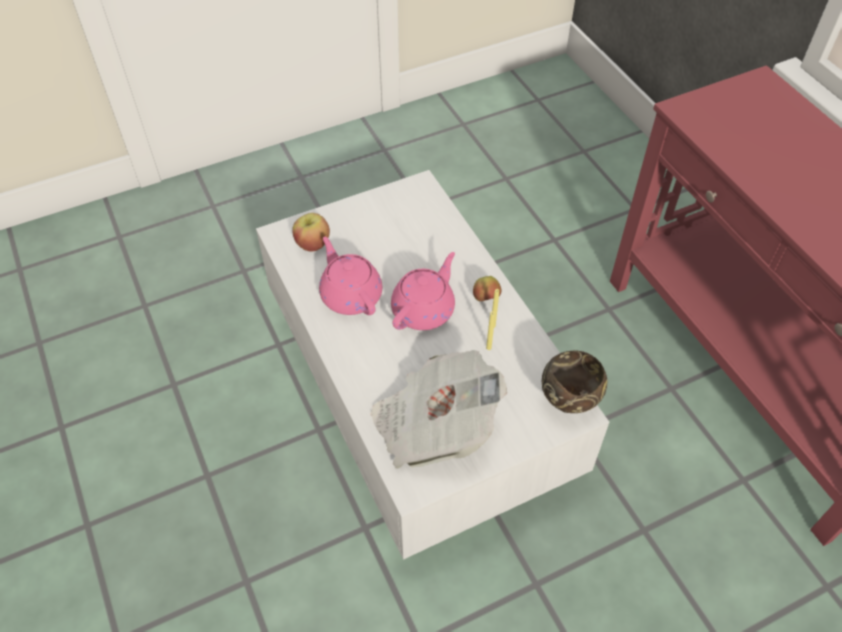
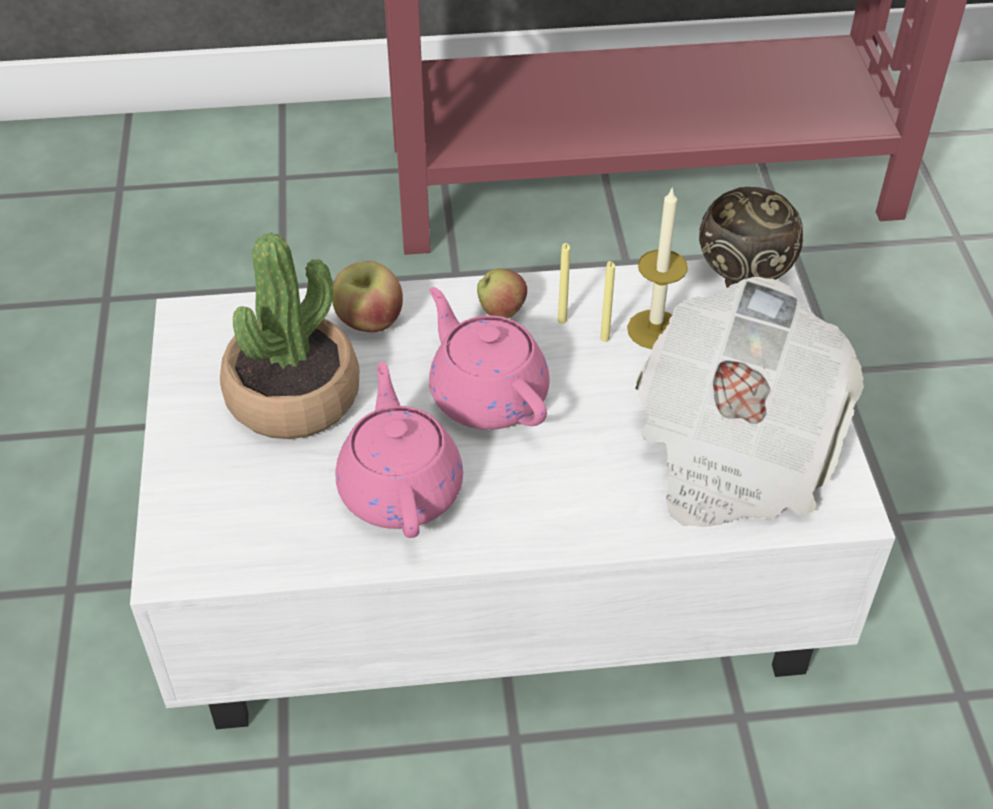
camera: 70 degrees left, 5 degrees down
(312, 243) = (235, 515): apple -> apple (369, 321)
(350, 295) = (400, 488): pink teapot -> pink teapot turned 90 degrees clockwise
(390, 238) = (293, 396): none -> potted plant
(507, 369) = (655, 329): none -> candle

